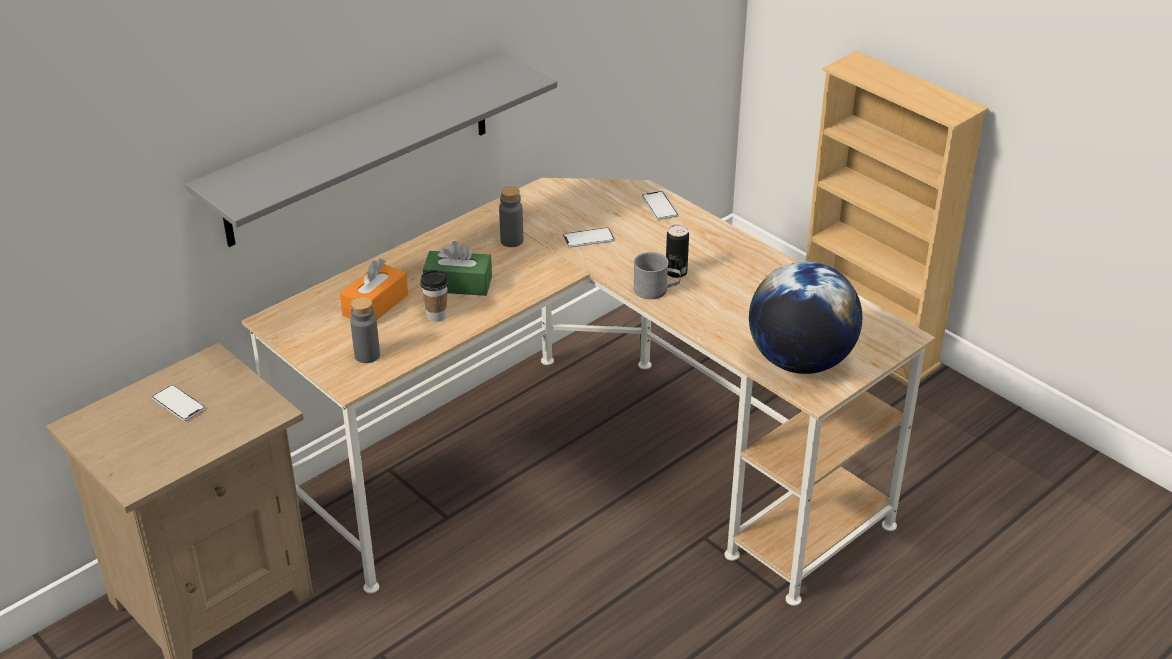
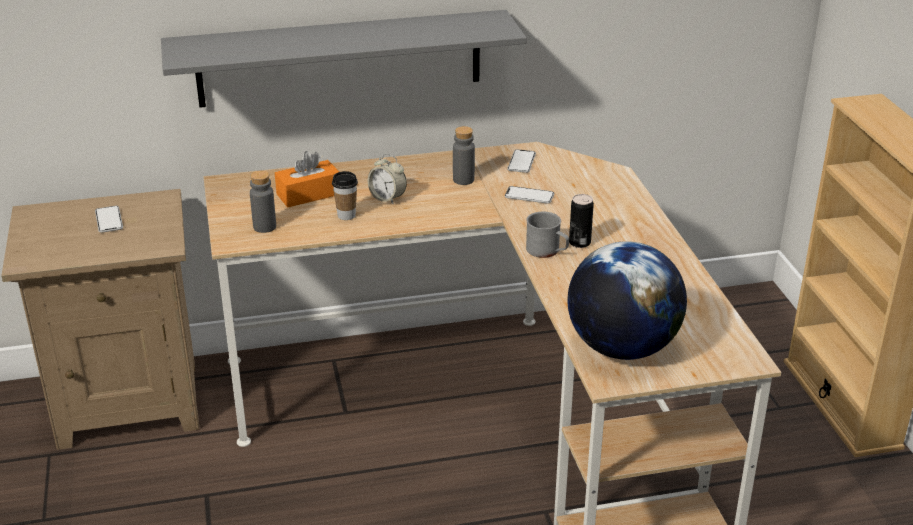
camera: 30 degrees right, 5 degrees down
(458, 284) = (387, 198): green tissue box -> alarm clock
(659, 206) = (617, 189): phone -> phone (521, 162)

